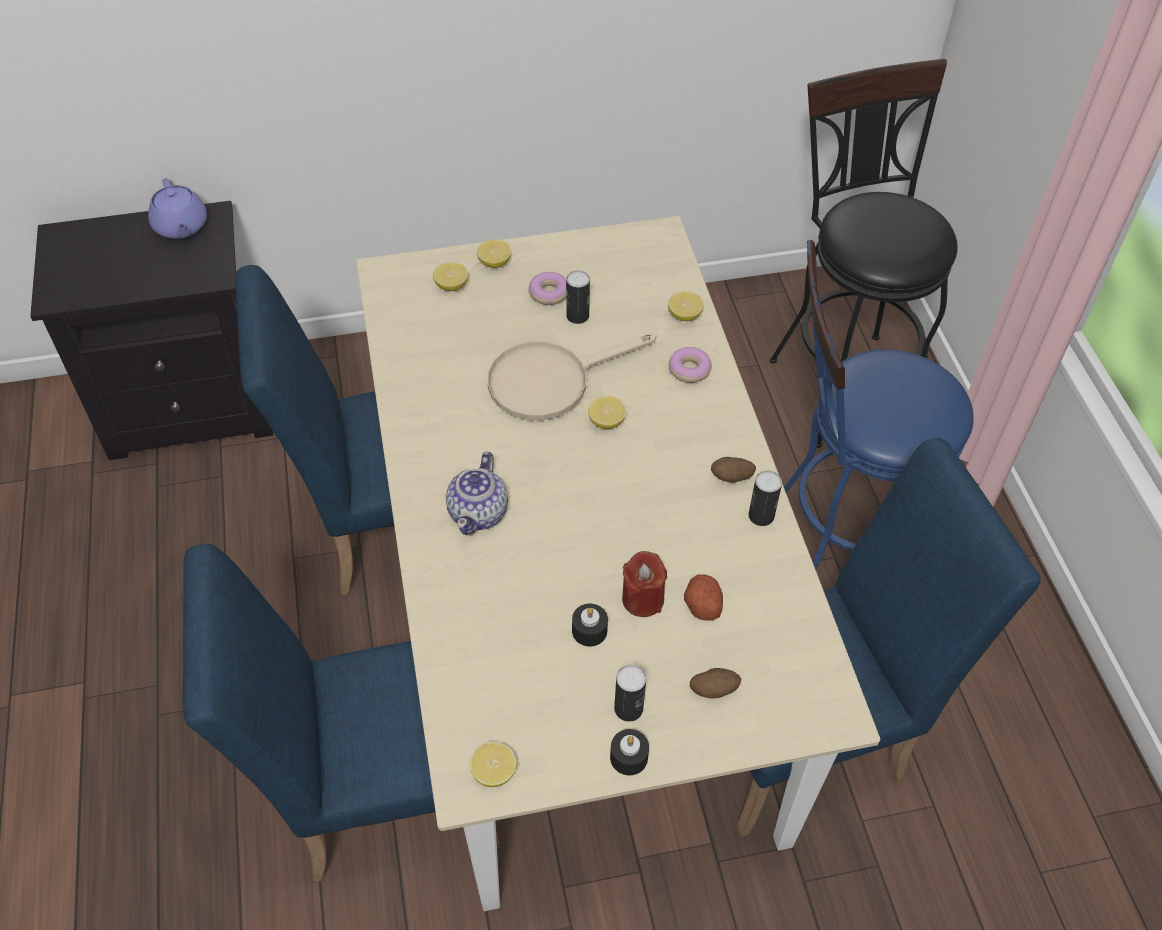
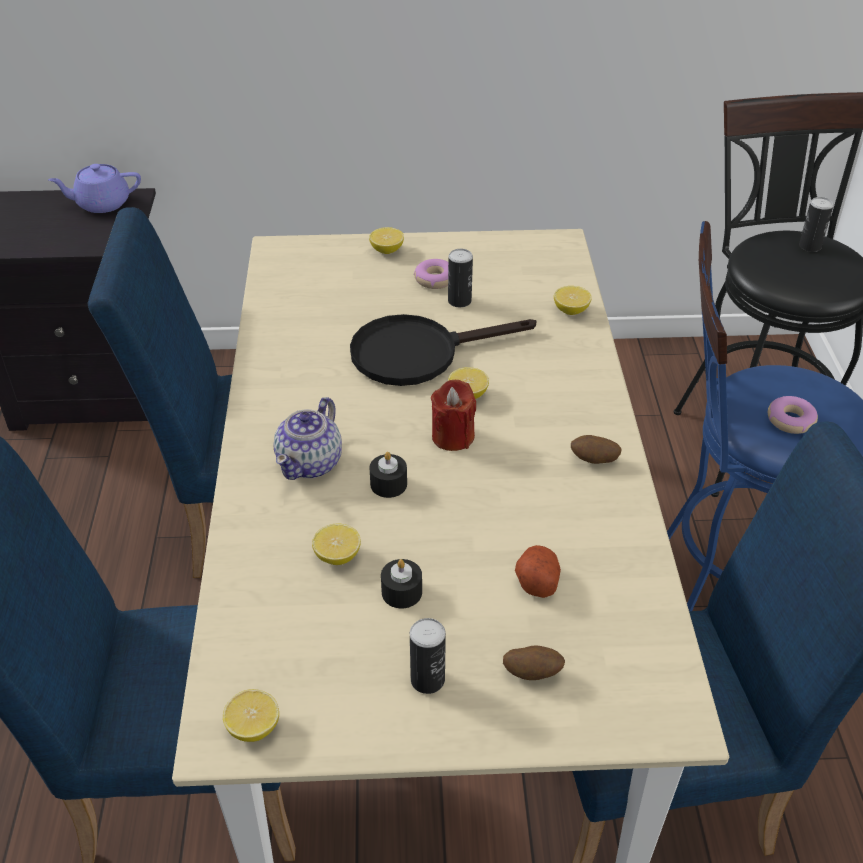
camera: 10 degrees right, 10 degrees down
(181, 227) = (101, 204): purple teapot -> purple teapot turned 90 degrees clockwise
(451, 286) = (339, 265): lemon -> lemon (337, 556)
(551, 380) = (418, 353): beige frying pan -> black frying pan
(628, 757) = (415, 733): black candle -> black candle (388, 484)
(642, 599) = (469, 567): red candle -> red candle (453, 436)
(689, 369) = (567, 357): donut -> donut (790, 420)
(761, 516) = (621, 501): can -> can (809, 246)

